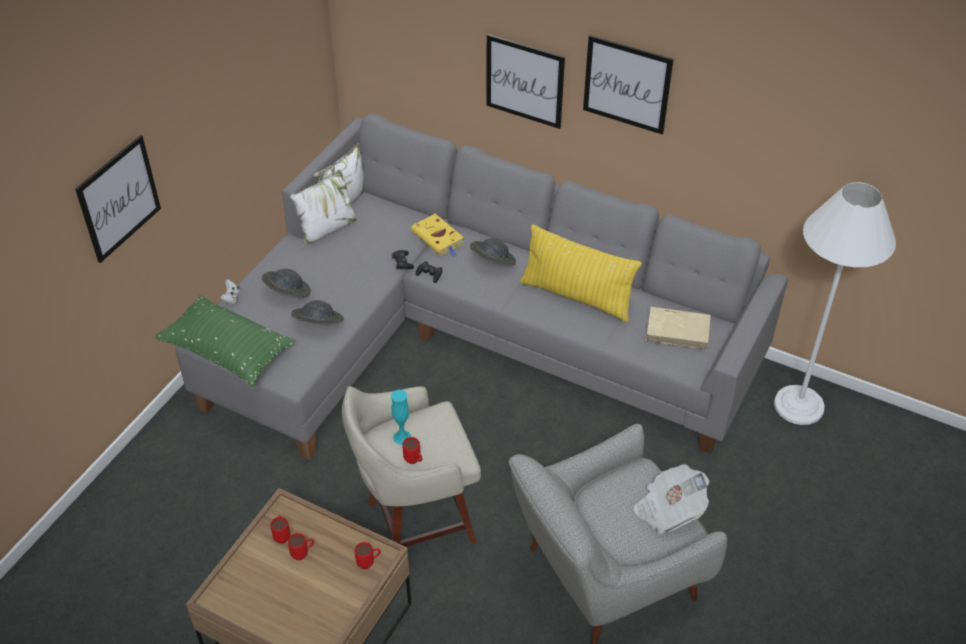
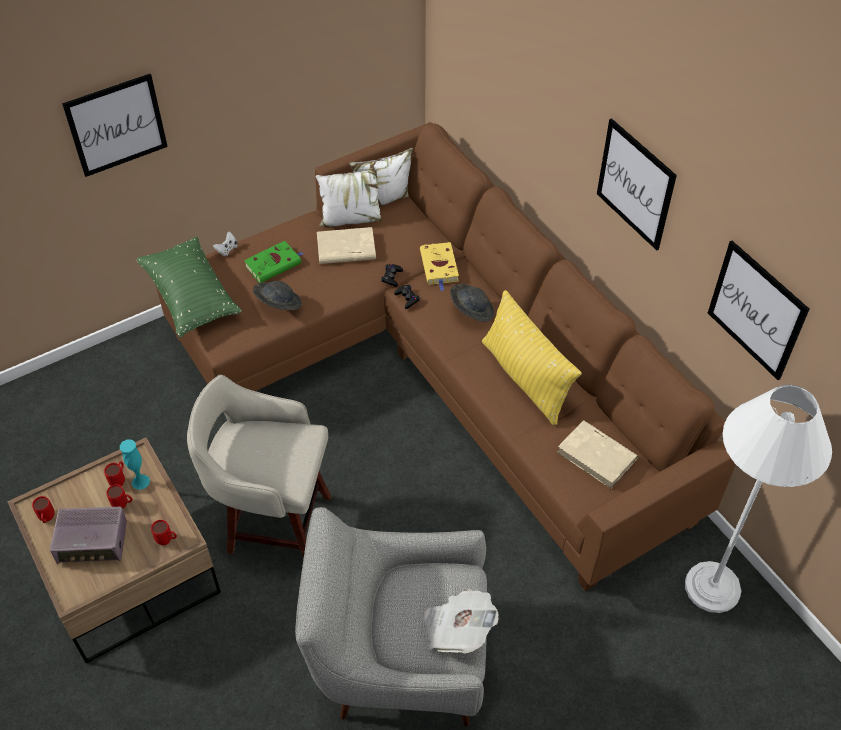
camera: 30 degrees right, 5 degrees up
(287, 292) = (274, 264): grey hat -> green book
(300, 598) = (93, 543): none -> radio
(343, 255) = (345, 249): none -> beige book
(402, 437) = (258, 441): turquoise vase -> turquoise vase (140, 482)
(414, 461) = (251, 469): red mug -> red mug (47, 519)
(465, 341) = (435, 374): grey sofa -> brown sofa
(524, 81) = (556, 143): picture -> picture (756, 310)

